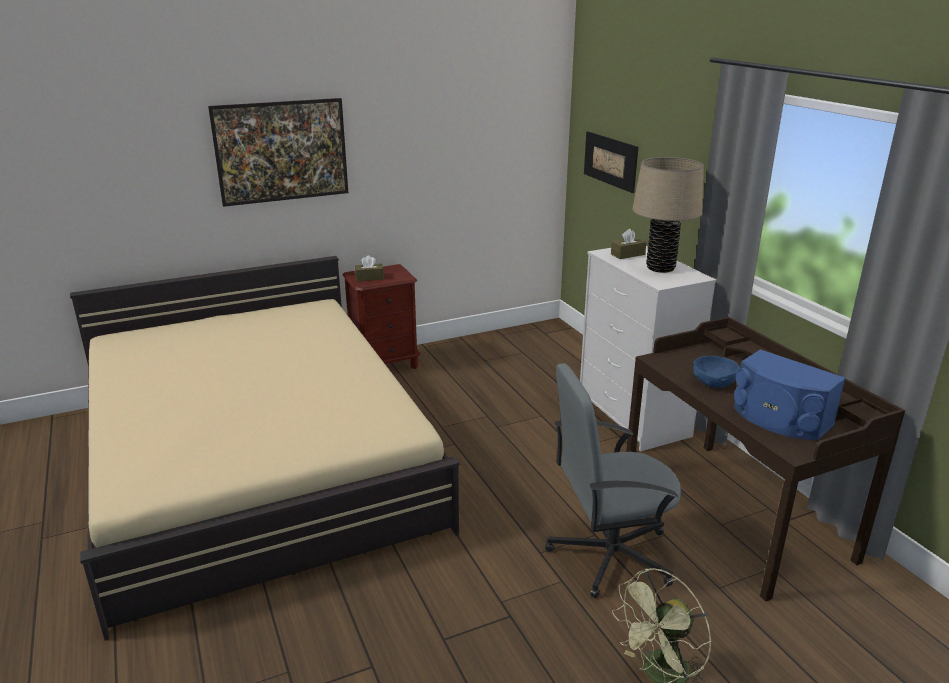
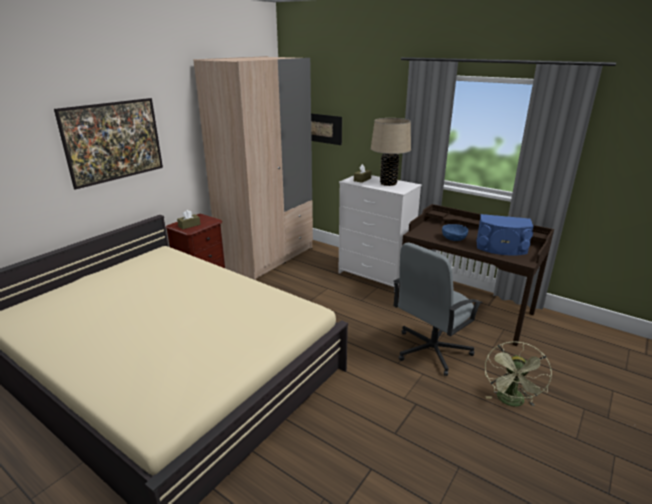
camera: 30 degrees left, 0 degrees up
(498, 349) = (267, 257): none -> beige wardrobe

